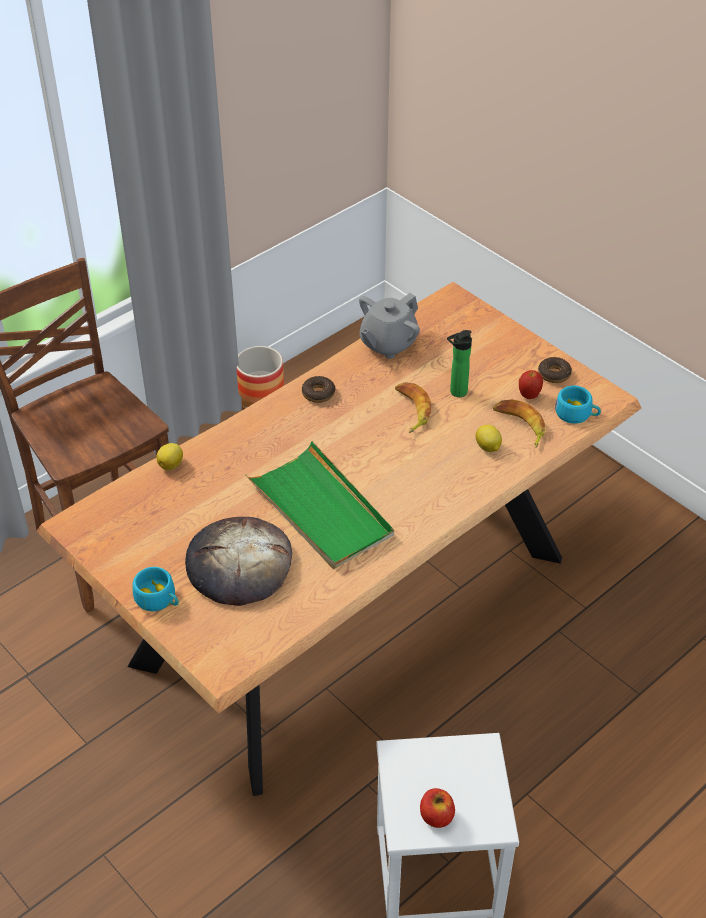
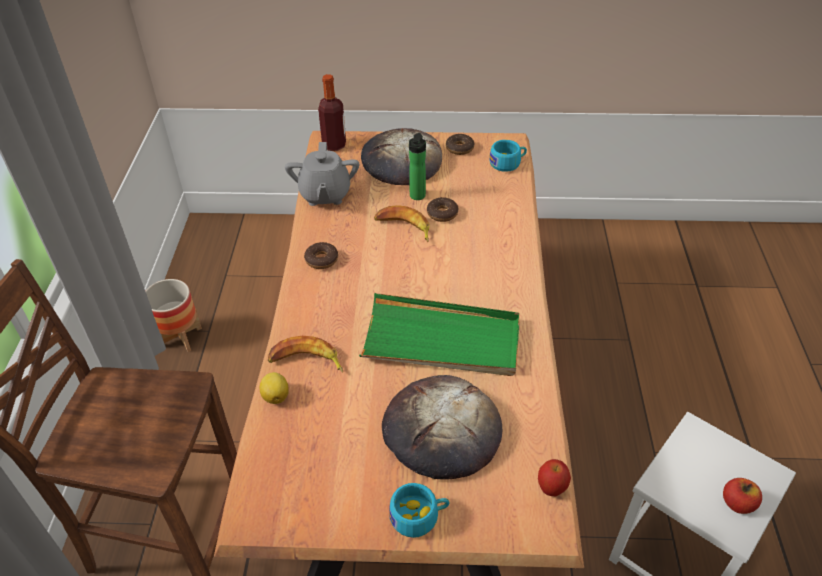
camera: 45 degrees left, 0 degrees up
(452, 305) = (334, 145): none -> bottle
(457, 419) = (442, 213): none -> donut
(487, 354) = (401, 161): none -> bread
(488, 447) = (487, 218): lemon -> none
(519, 426) = (486, 192): banana -> banana (306, 361)
(529, 396) = (464, 170): apple -> apple (551, 489)

